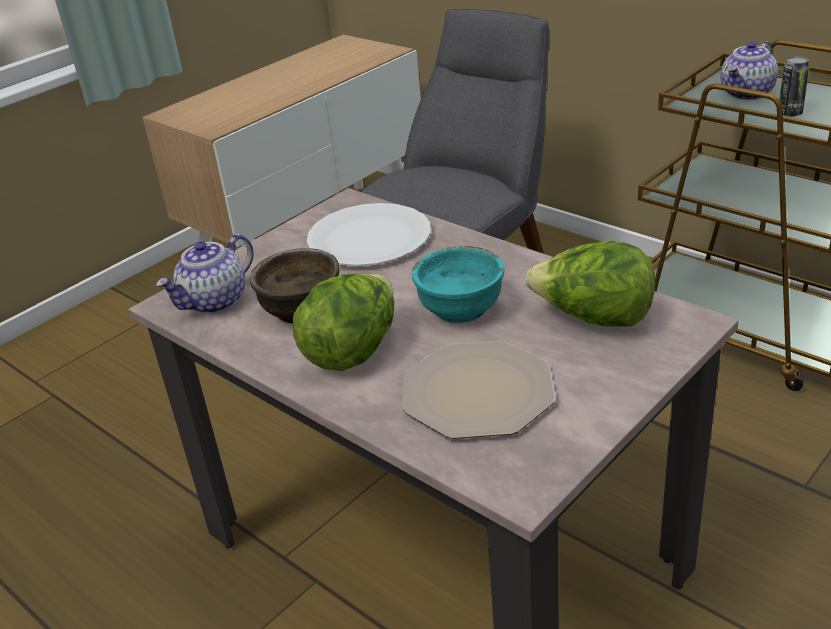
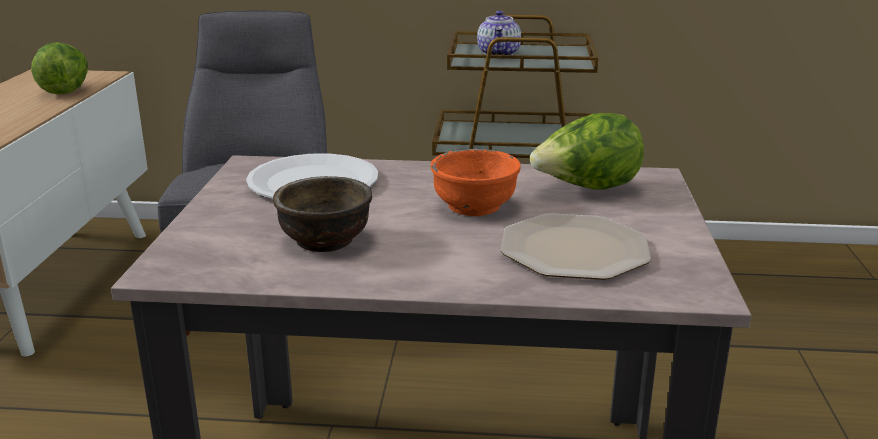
camera: 40 degrees left, 10 degrees down
(215, 301) = (217, 256): teapot -> none
(353, 350) = (424, 253): lettuce -> lettuce (65, 90)
(461, 309) = (474, 206): turquoise bowl -> orange bowl
(789, 113) = (545, 60): can -> none

